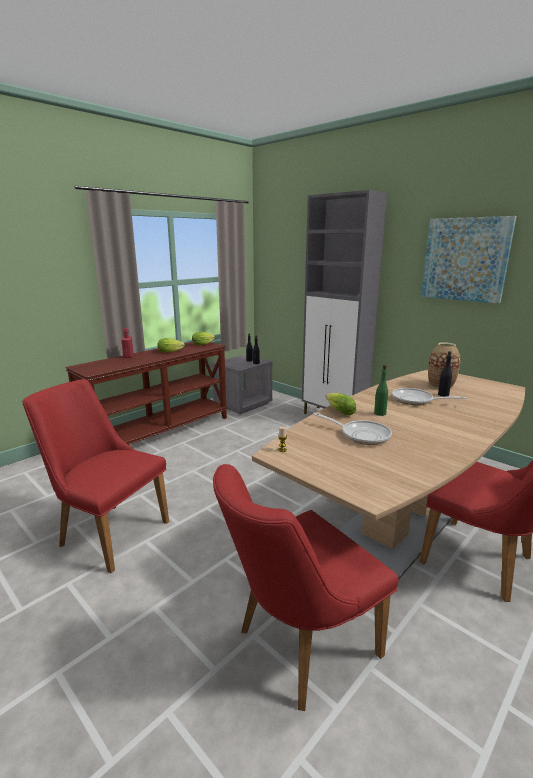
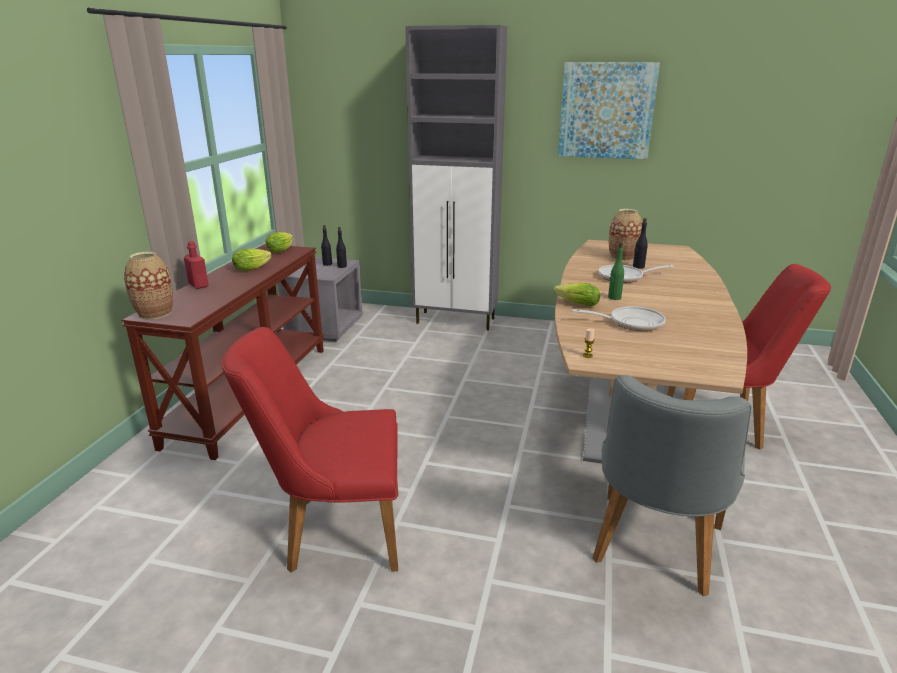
camera: 30 degrees left, 5 degrees up
(83, 366) = (155, 313): none -> vase
(297, 646) = (653, 551): red chair -> grey chair

